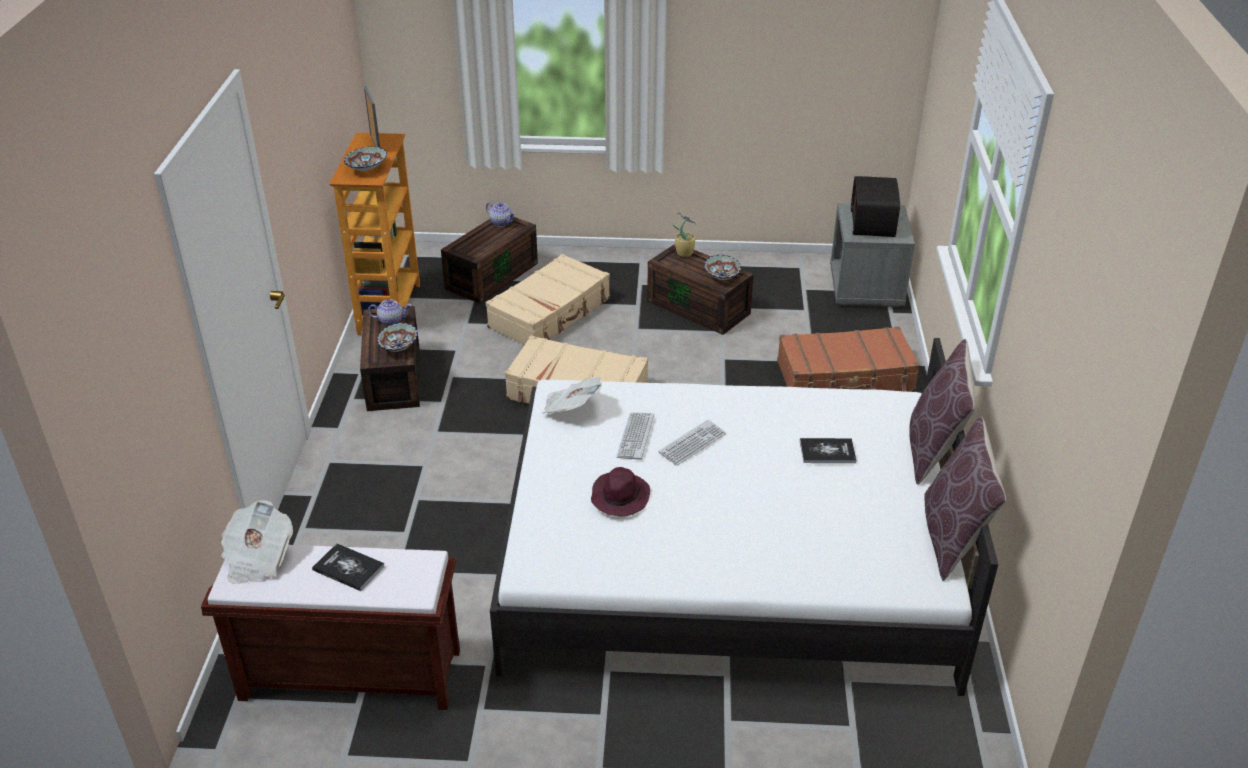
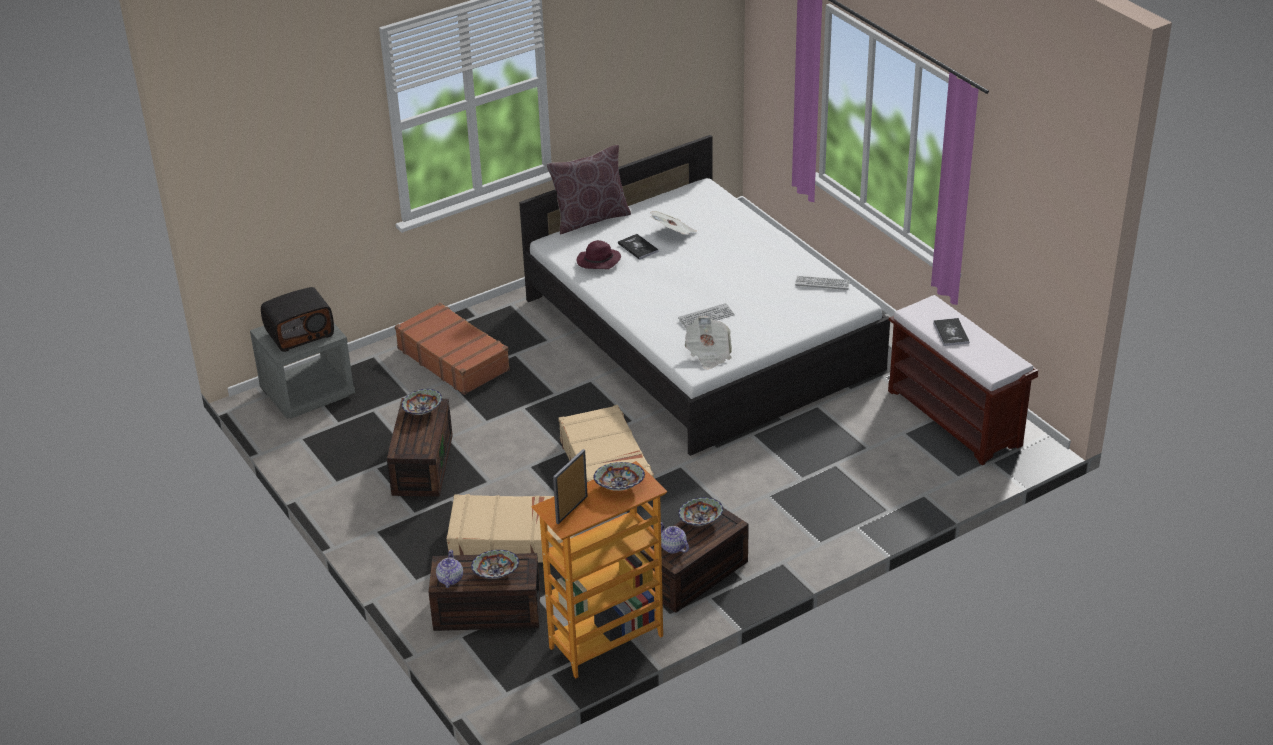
camera: 125 degrees left, 0 degrees up
(257, 558) = (989, 366): newspaper -> newspaper (673, 233)
(481, 241) = (496, 573): none -> bowl
(619, 497) = (765, 299): purple hat -> purple hat (598, 261)
(684, 252) = (401, 446): potted plant -> none
(692, 443) = (687, 295): keyboard -> keyboard (822, 283)
(953, 537) = (662, 193): brown pillow -> none

